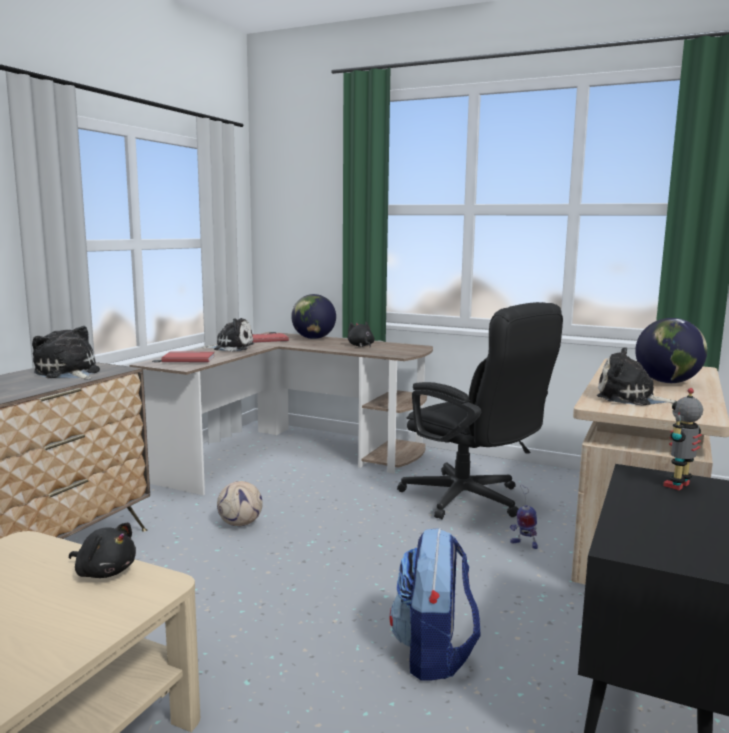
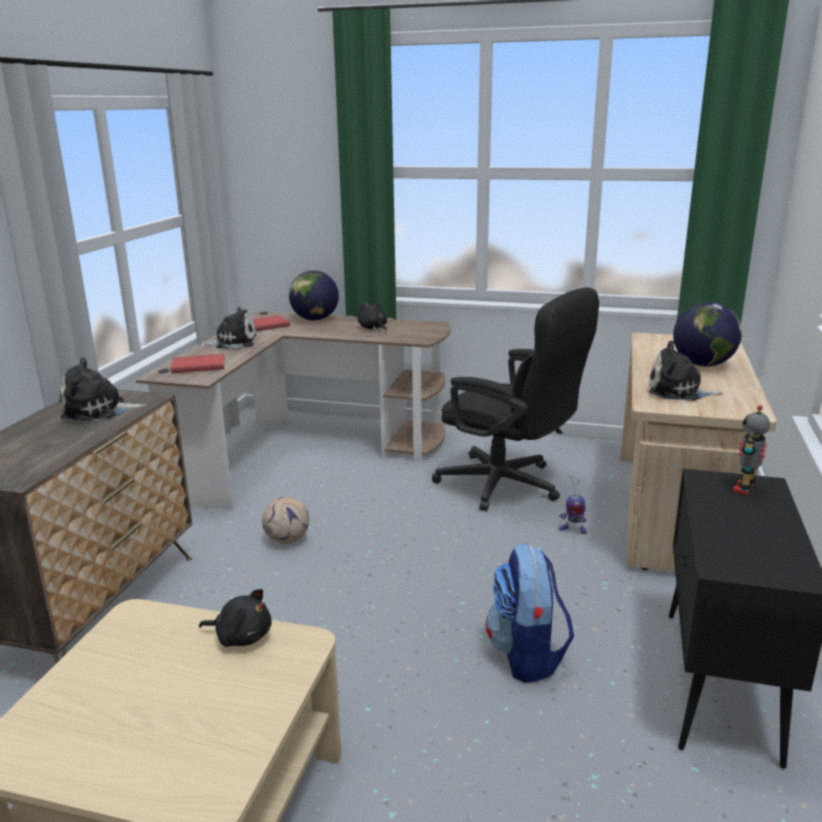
camera: 10 degrees left, 10 degrees up
(68, 373) = (98, 411): plush toy -> plush toy turned 45 degrees counterclockwise

